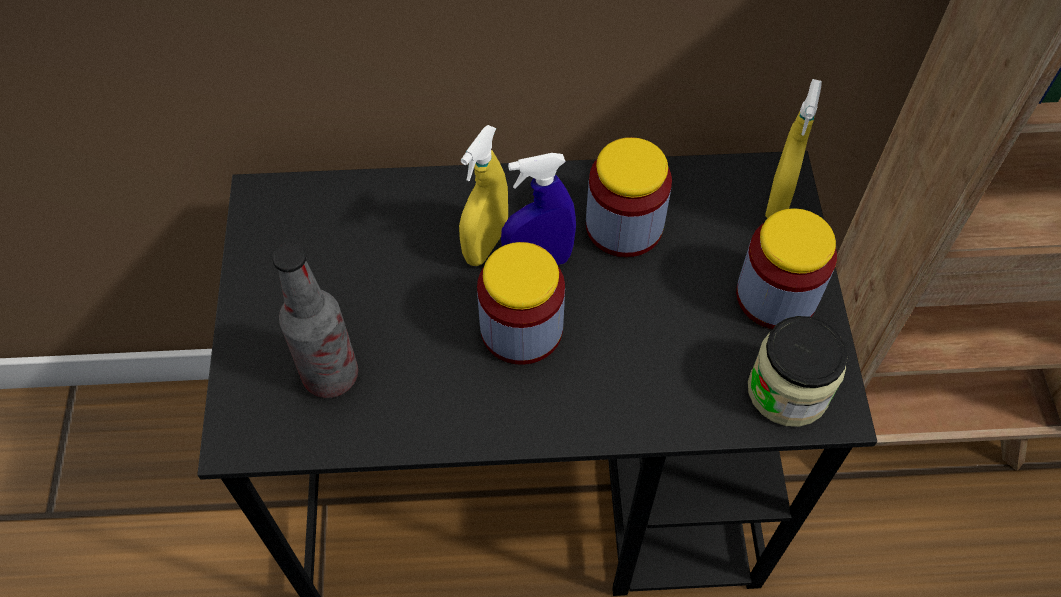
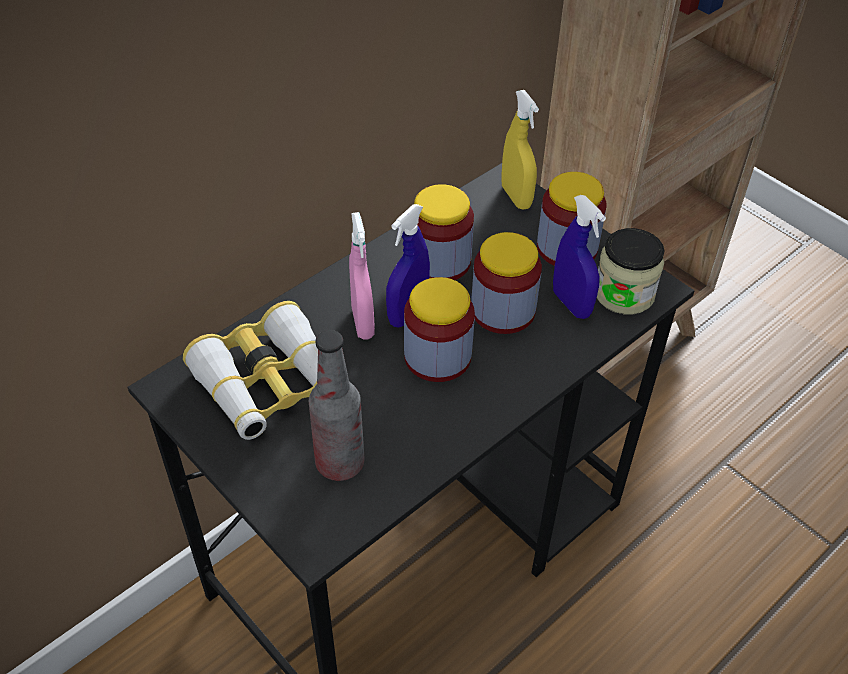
camera: 40 degrees left, 10 degrees down
(345, 252) = (269, 384): none -> binoculars
(485, 244) = (362, 322): yellow spray bottle -> pink spray bottle
(635, 322) = (503, 310): none -> jar
(716, 363) = (571, 304): none -> blue spray bottle

